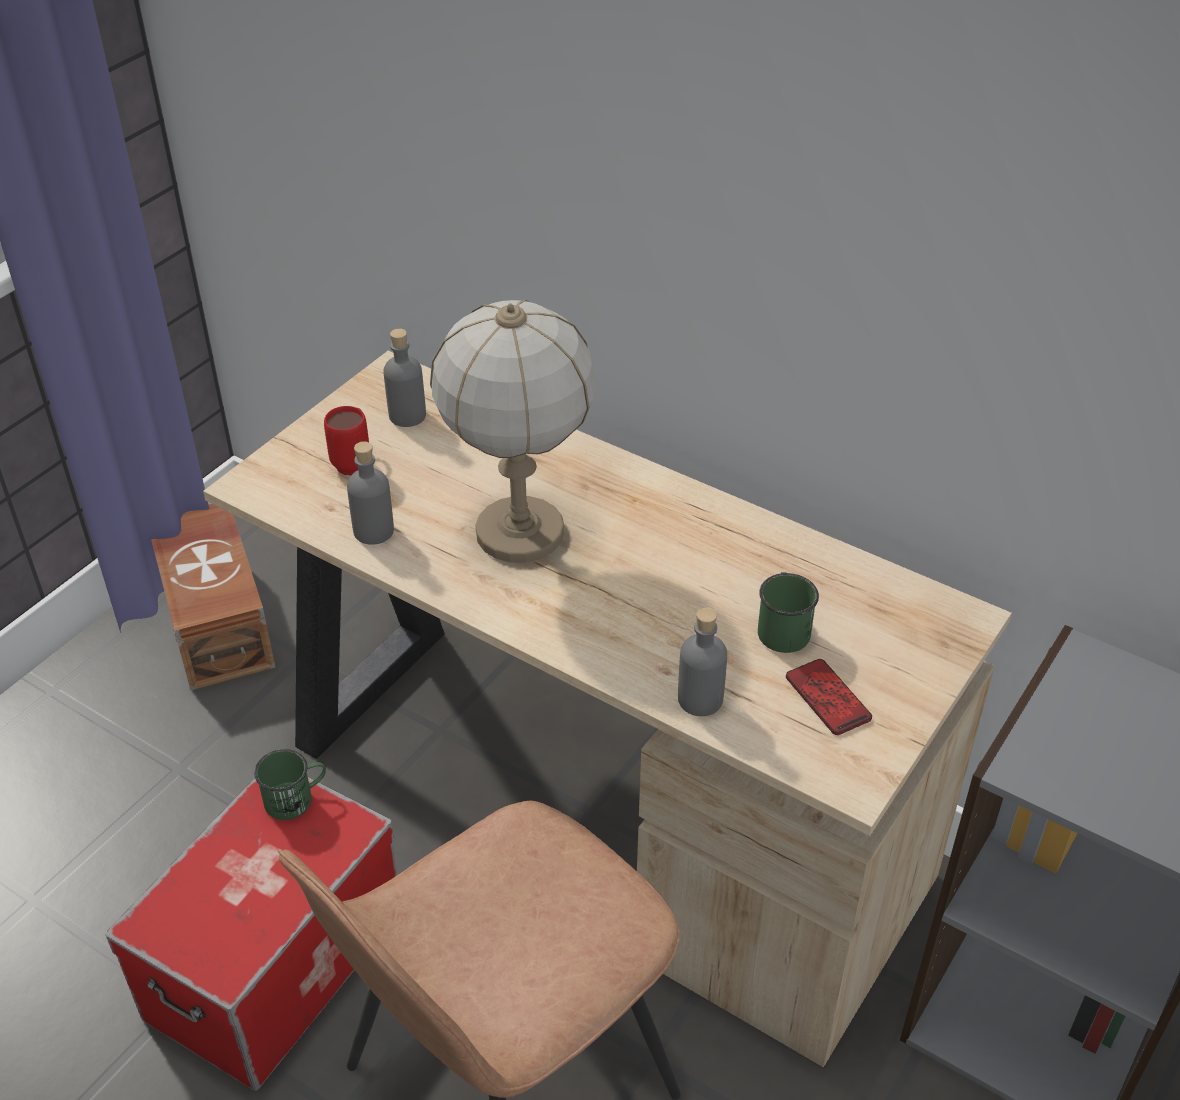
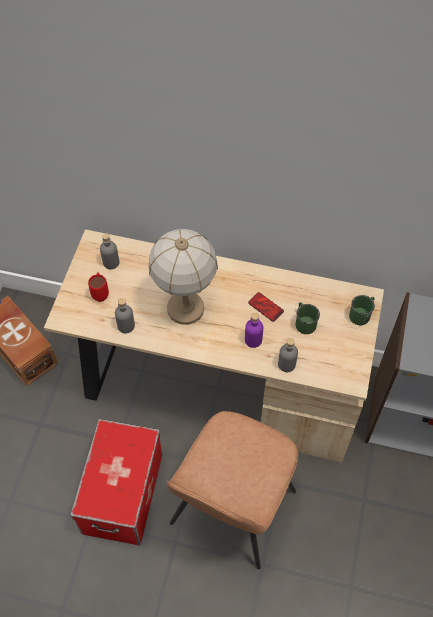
camera: 20 degrees left, 15 degrees up
(296, 798) = (117, 433): green mug -> green mug (361, 314)
(643, 630) = (253, 340): none -> purple bottle
(828, 698) = (332, 349): phone -> phone (265, 307)

